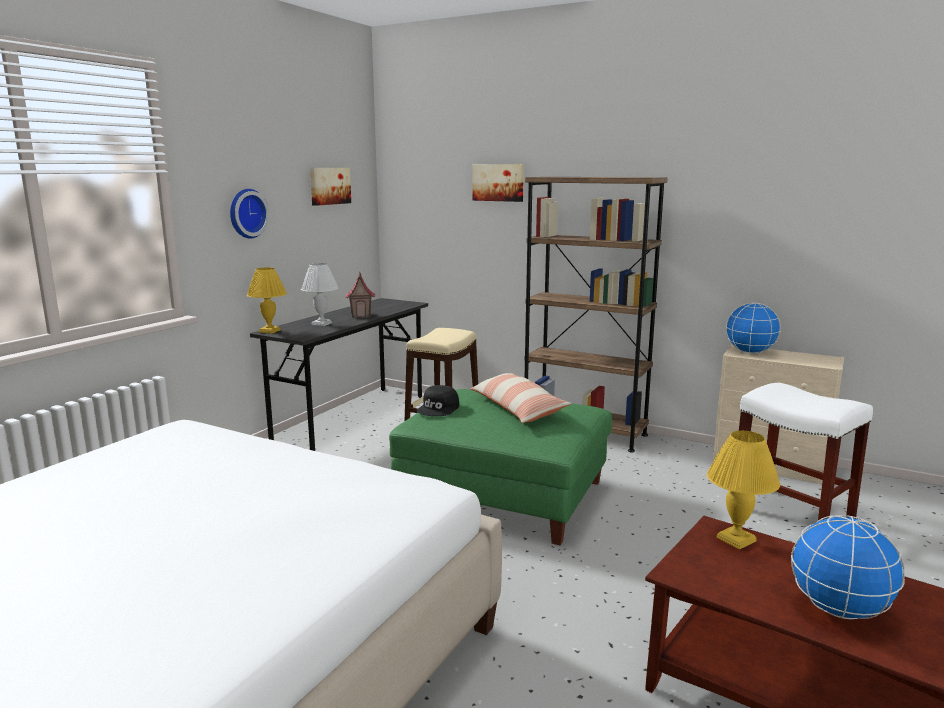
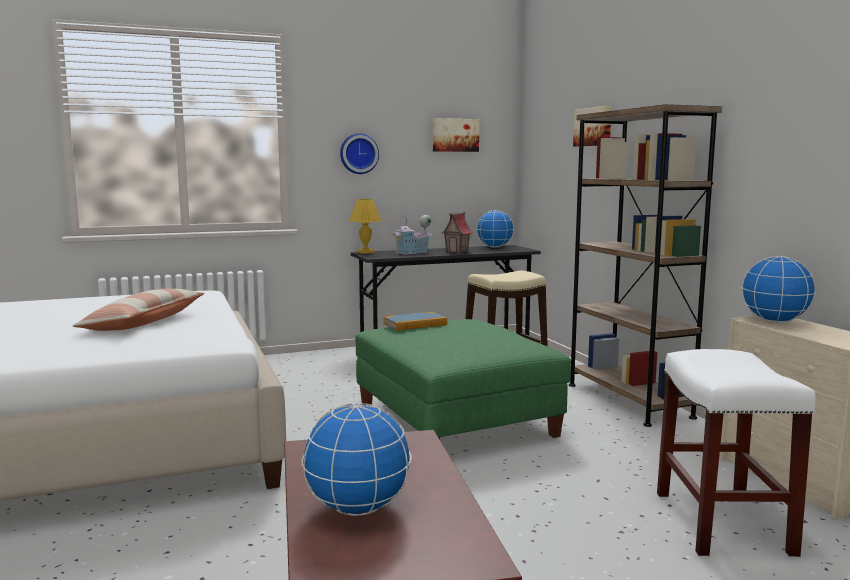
camera: 40 degrees right, 5 degrees down
(321, 324) = (412, 253): white table lamp -> toy house
(375, 304) = (494, 247): none -> globe
(439, 408) = (415, 324): black cap -> book
(517, 408) = (472, 335): pillow -> pillow (144, 323)
(736, 539) = (413, 448): yellow table lamp -> none

